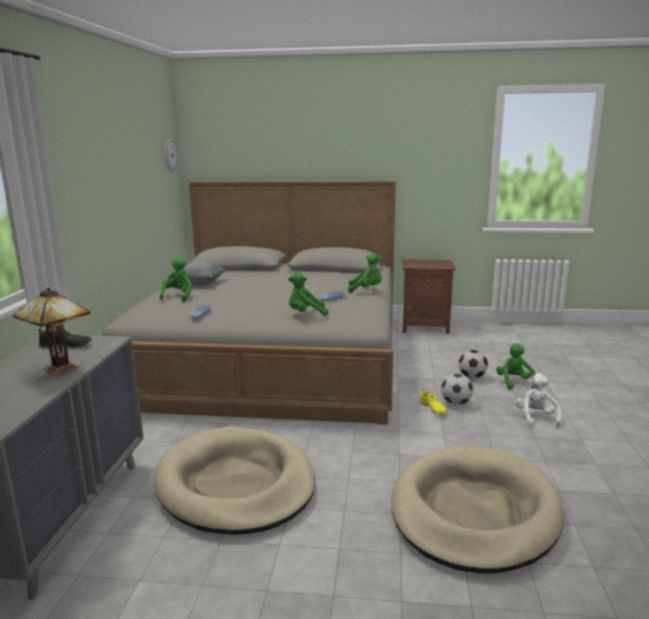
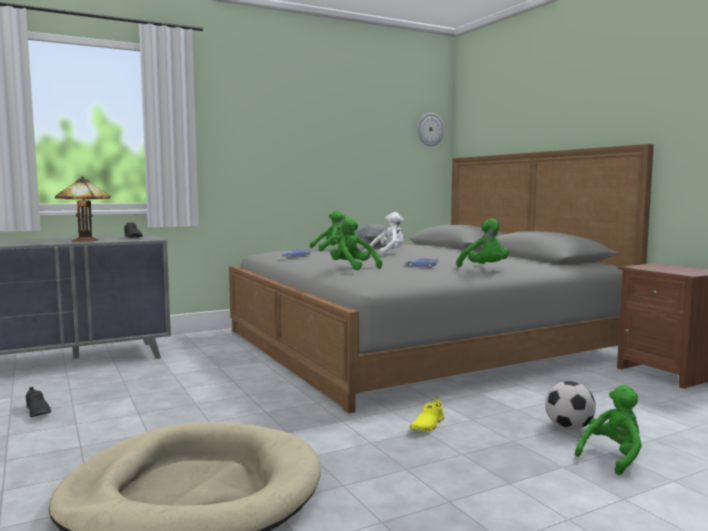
camera: 55 degrees right, 10 degrees down
(215, 565) = (37, 411): none -> black shoe
(236, 485) = (159, 389): beige dog bed -> none
(456, 403) = (465, 434): football -> none
(536, 418) = (517, 493): white plush toy -> white plush toy (388, 254)

